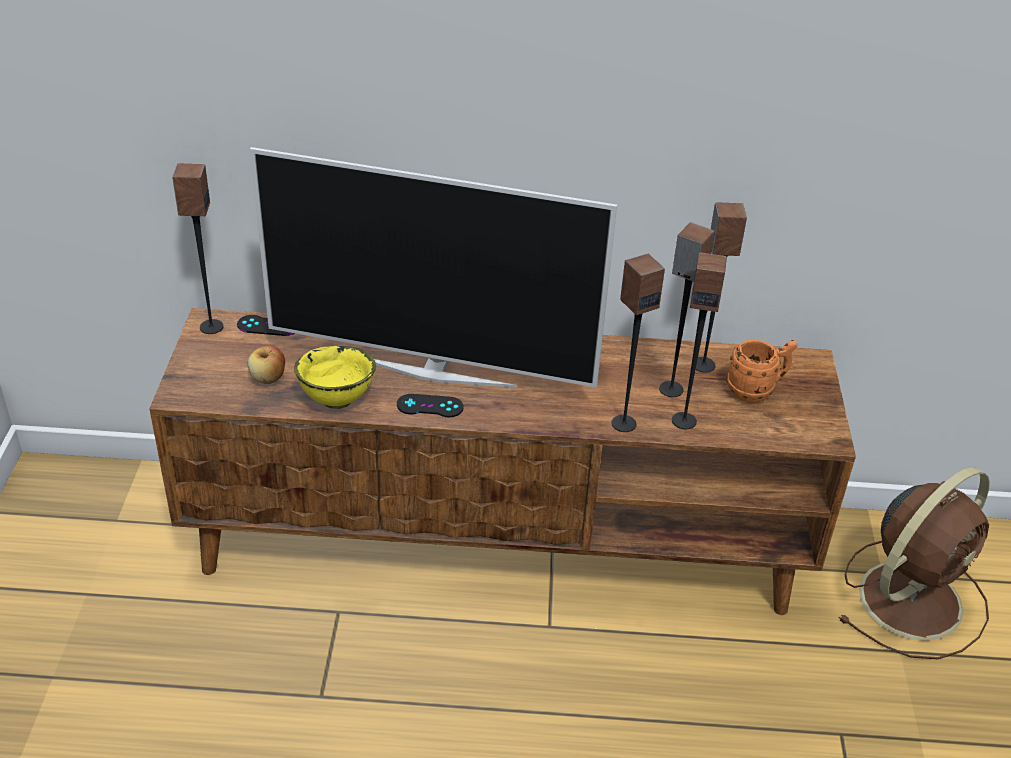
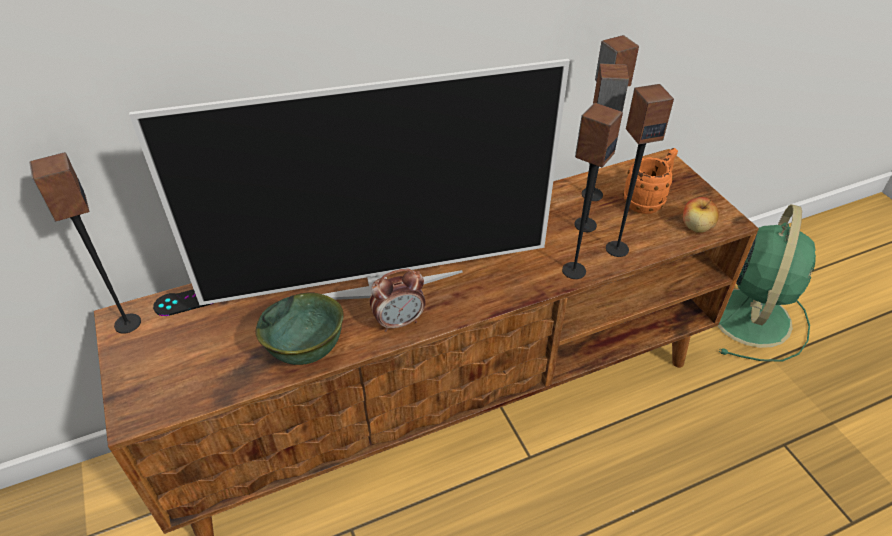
camera: 25 degrees left, 5 degrees up
(268, 378) = (221, 357): apple -> apple (696, 227)
(335, 400) = (305, 352): yellow bowl -> green bowl
(430, 406) = (399, 322): black game controller -> alarm clock
(913, 598) = (751, 314): brown fan -> green fan

